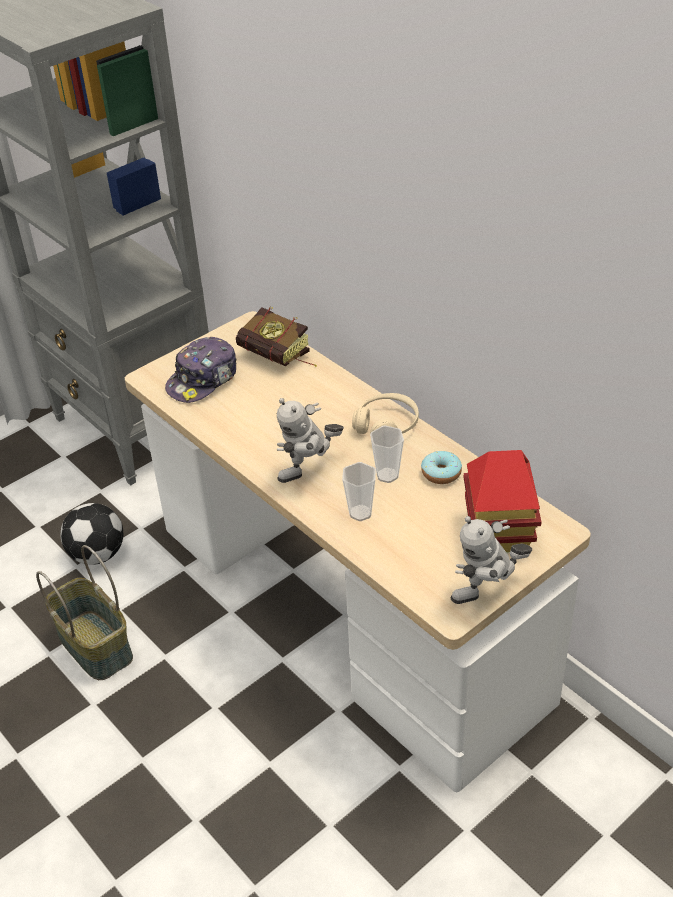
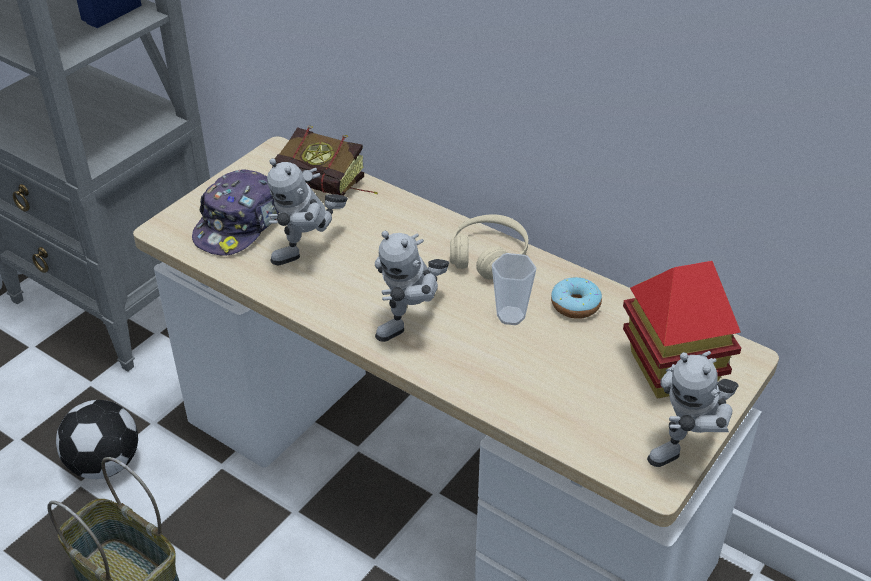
camera: 15 degrees left, 0 degrees up
(249, 408) = (309, 253): none -> toy robot
(360, 513) = (494, 367): cup -> none

